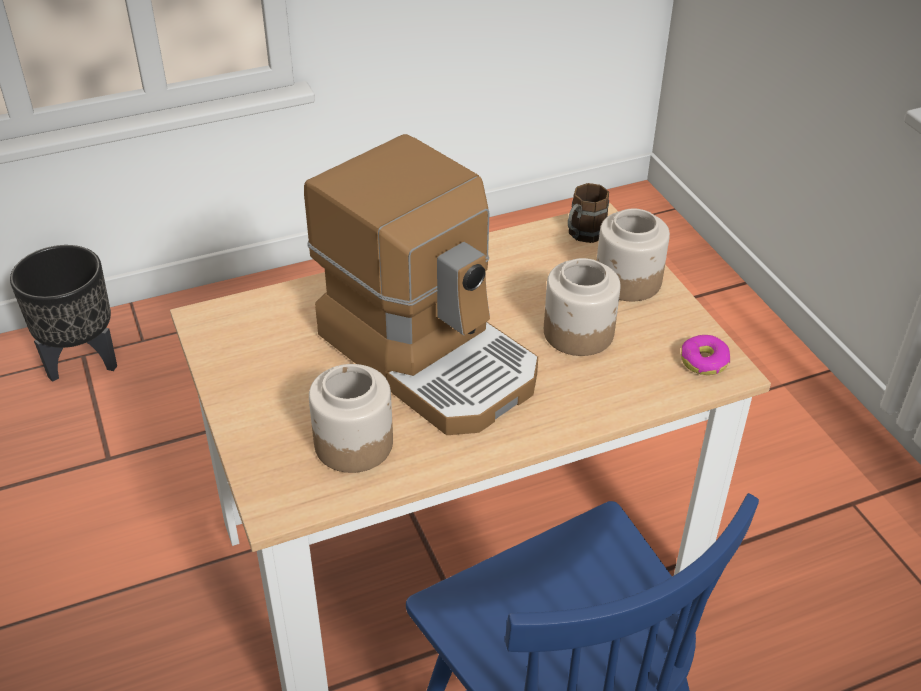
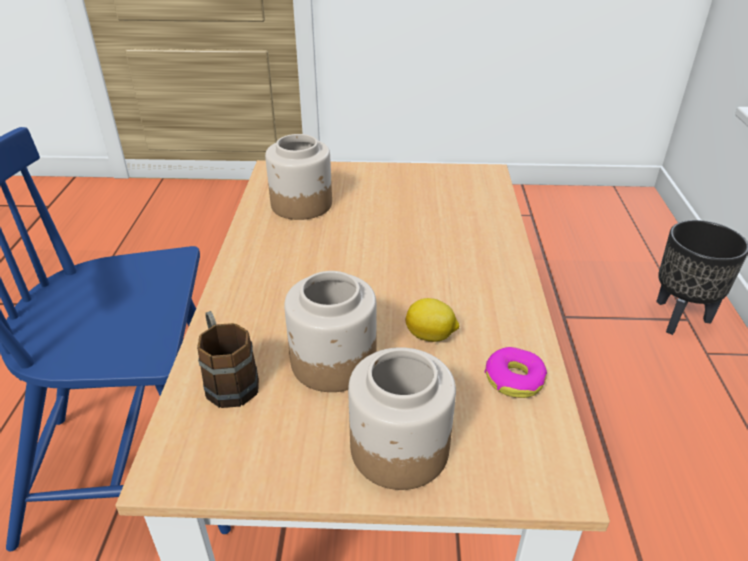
camera: 115 degrees right, 5 degrees down
(431, 355) = (370, 259): coffee machine -> none
(513, 293) = (431, 336): none -> lemon
(582, 236) = (522, 442): brown mug -> brown mug (228, 379)
(703, 361) = (205, 451): donut -> donut (514, 379)

